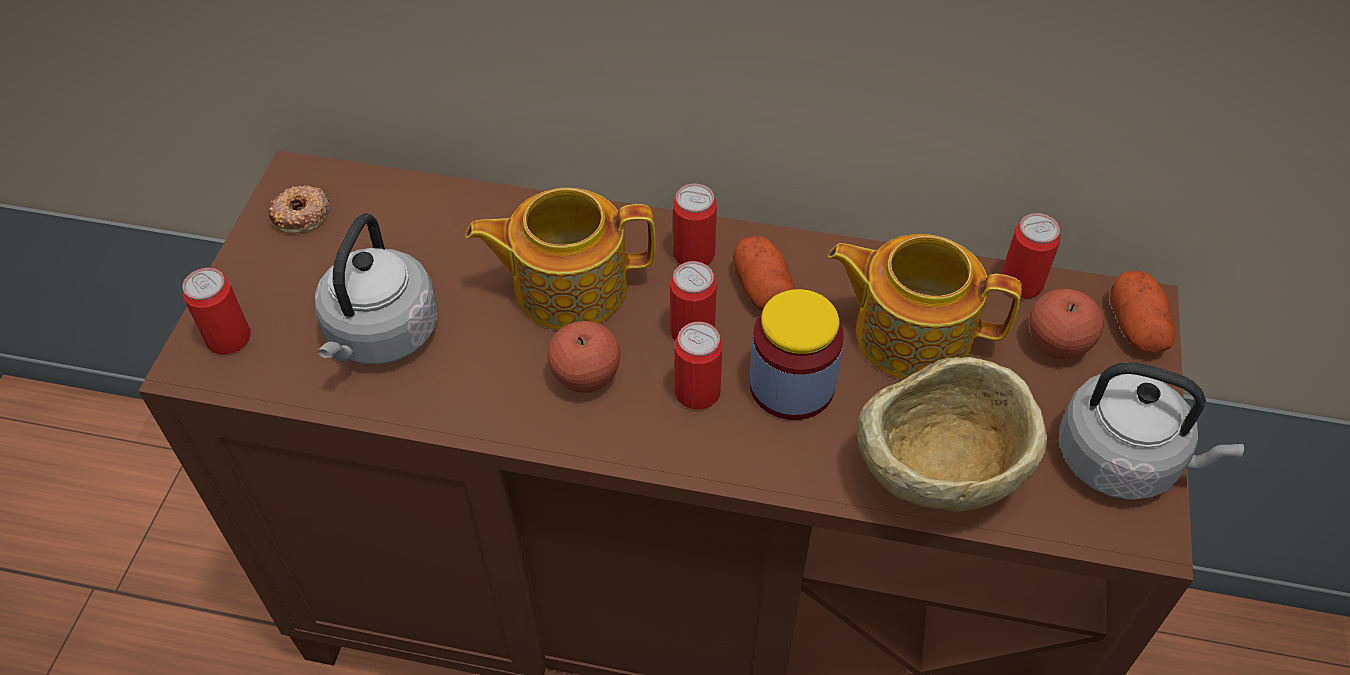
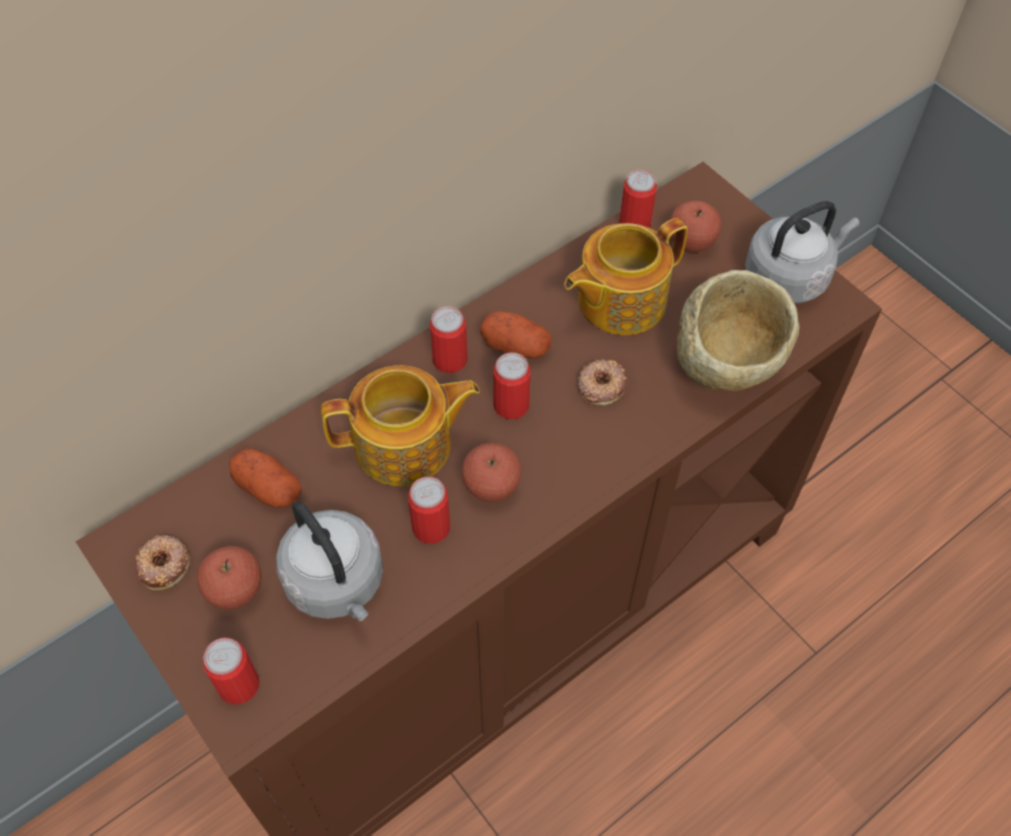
camera: 50 degrees left, 5 degrees up
(316, 274) = (236, 591): none -> apple
(567, 286) = (405, 446): teapot -> teapot turned 135 degrees counterclockwise
(697, 392) = (560, 436): can -> can (431, 527)
(791, 385) = (601, 385): jar -> donut
(1136, 327) = (713, 200): potato -> potato (268, 488)

